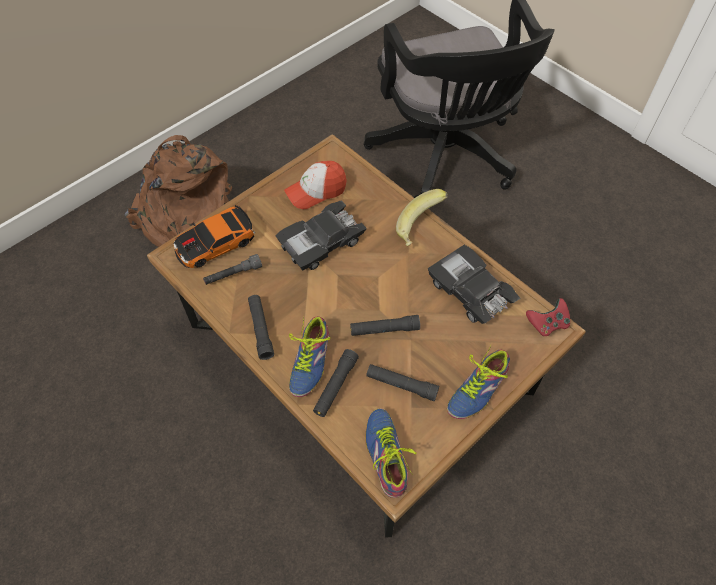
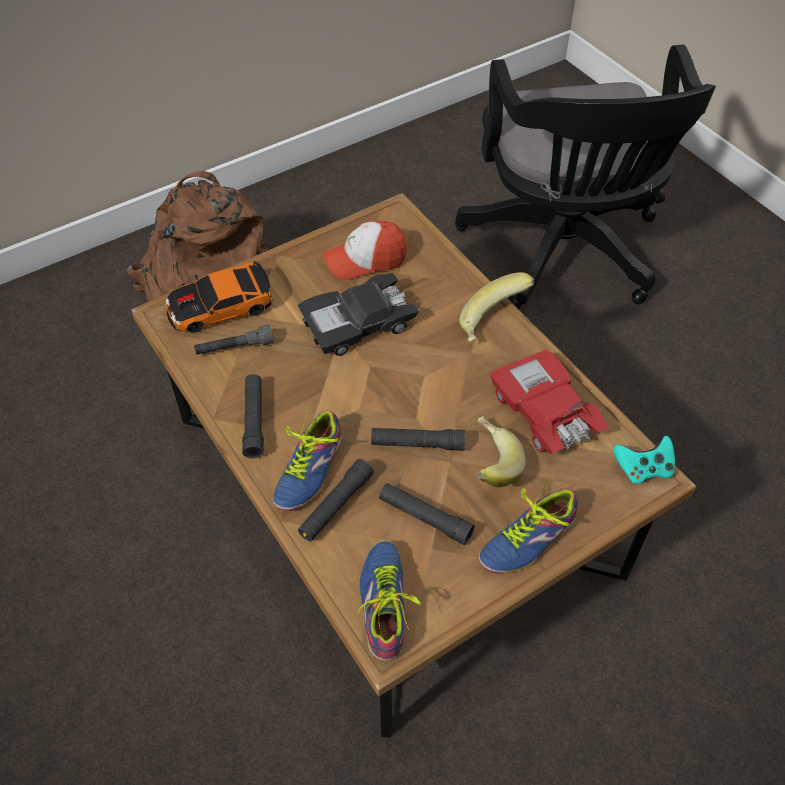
camera: 10 degrees right, 5 degrees down
(438, 337) = (488, 464): none -> banana
(470, 291) = (545, 412): black toy car -> red toy car
(547, 324) = (643, 469): red game controller -> turquoise game controller

